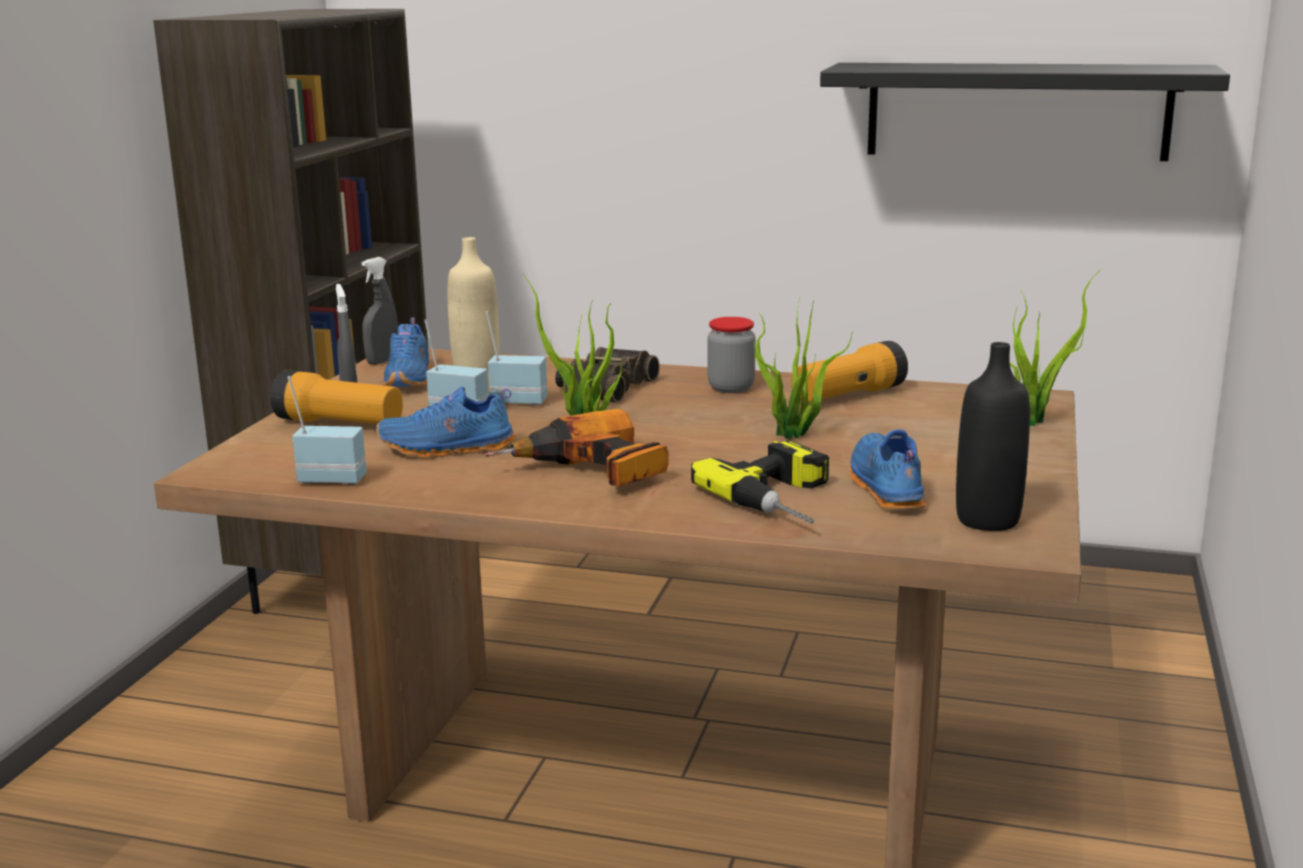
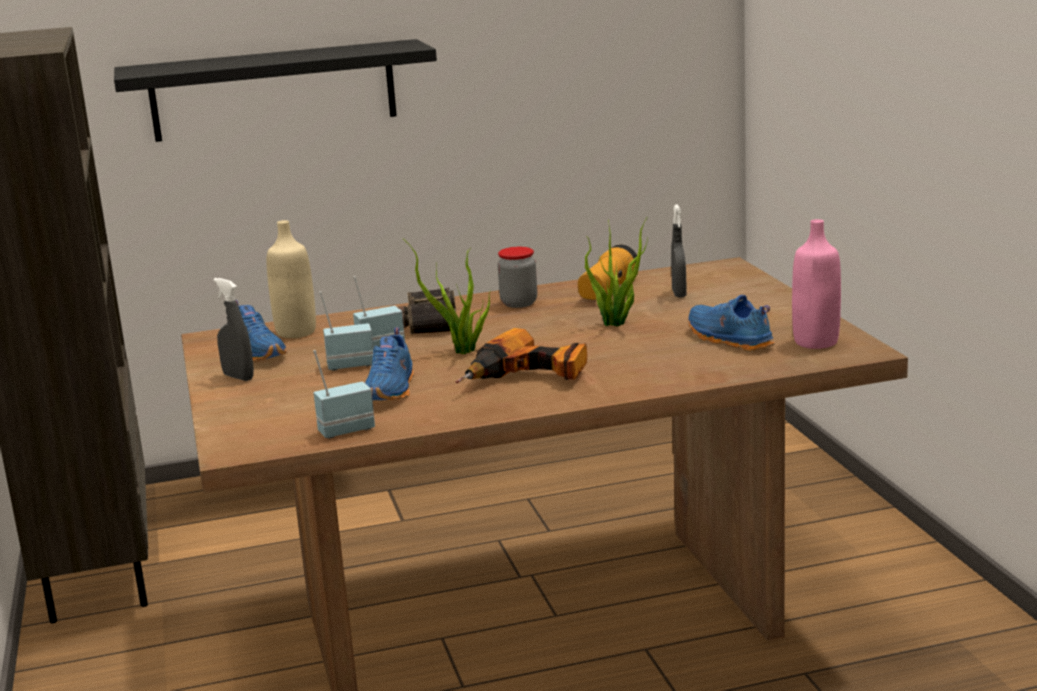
camera: 30 degrees left, 0 degrees up
(339, 423) = (267, 395): flashlight -> none
(382, 361) = (205, 345): grey spray bottle -> grey spray bottle (679, 294)
(447, 449) = (392, 390): blue shoe -> blue shoe turned 45 degrees counterclockwise
(787, 499) = (683, 361): power drill -> none
(987, 520) = (815, 342): black bottle -> pink bottle
(1017, 111) = (585, 59): black shelf -> black shelf (273, 90)
(1030, 420) = (745, 280): potted plant -> none

